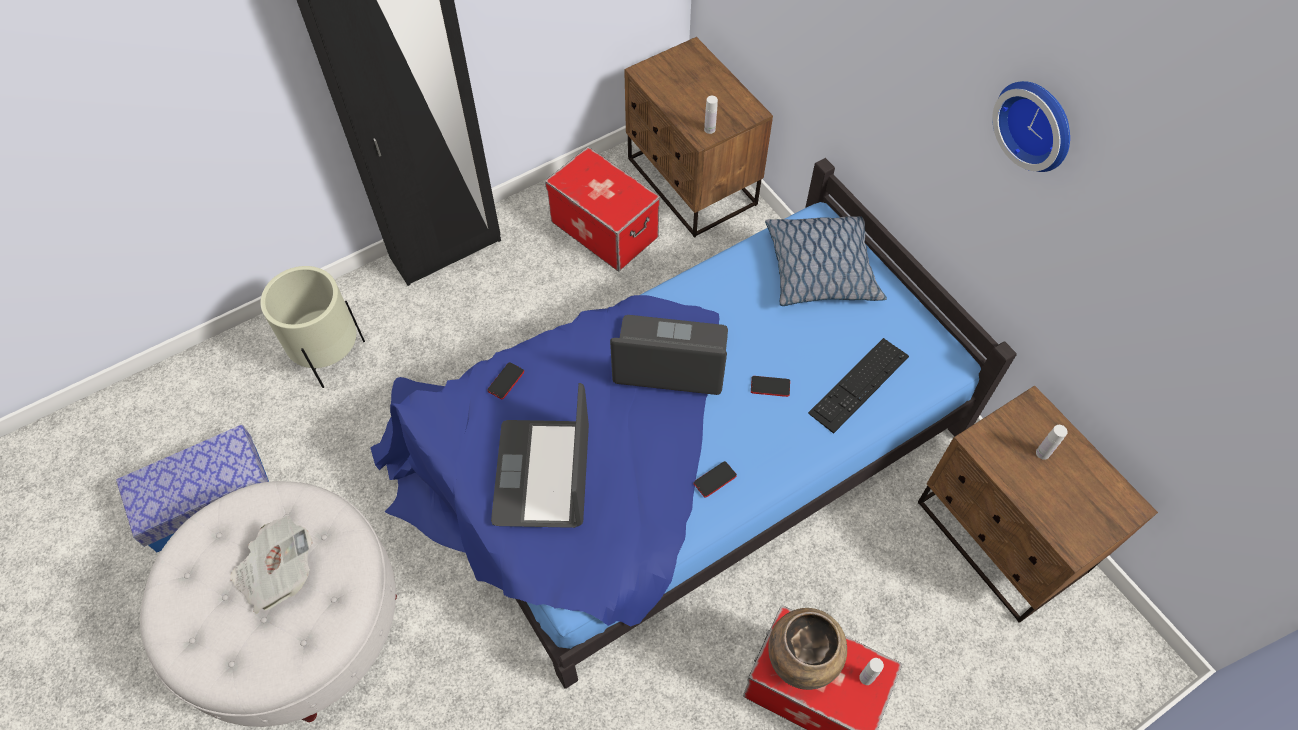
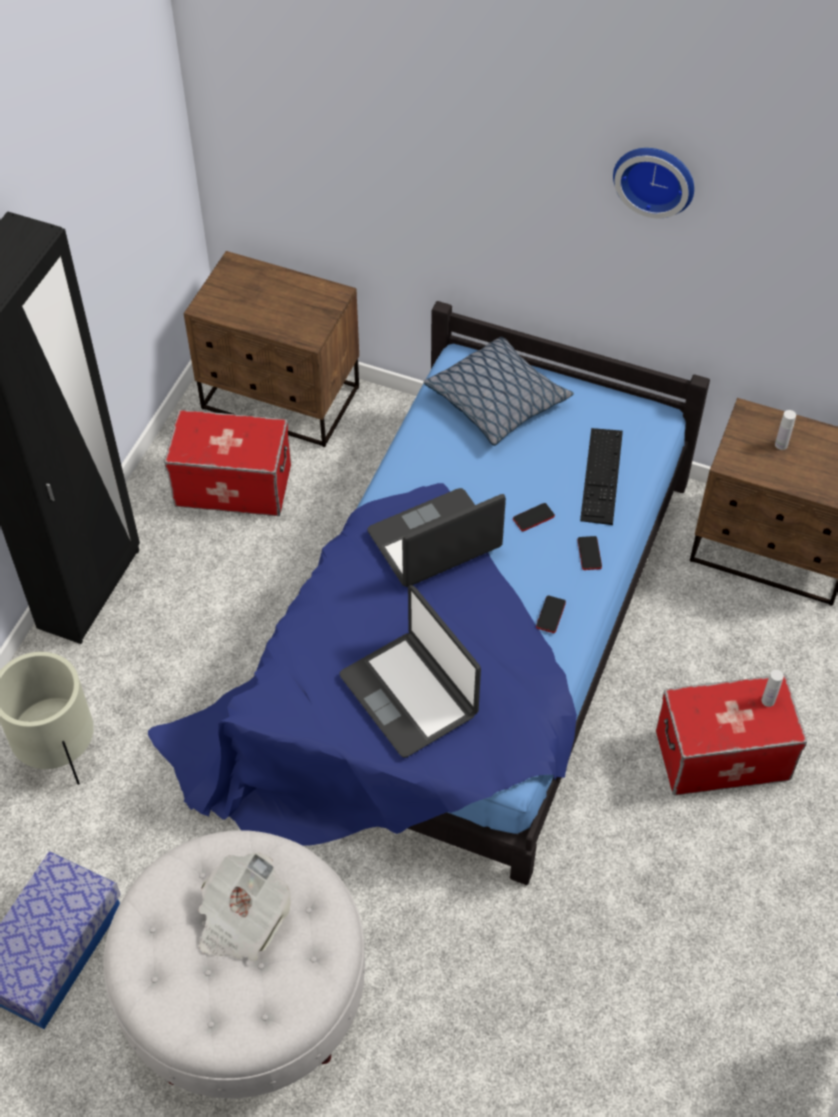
camera: 35 degrees left, 5 degrees down
(506, 381) = (310, 641): phone -> phone (589, 553)
(709, 129) = (310, 328): white bottle -> none
(801, 662) = (713, 721): brown vase -> none

